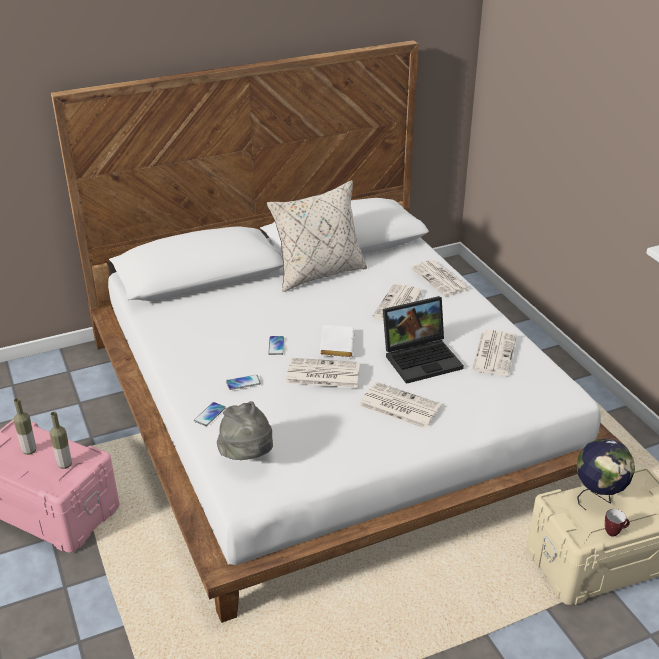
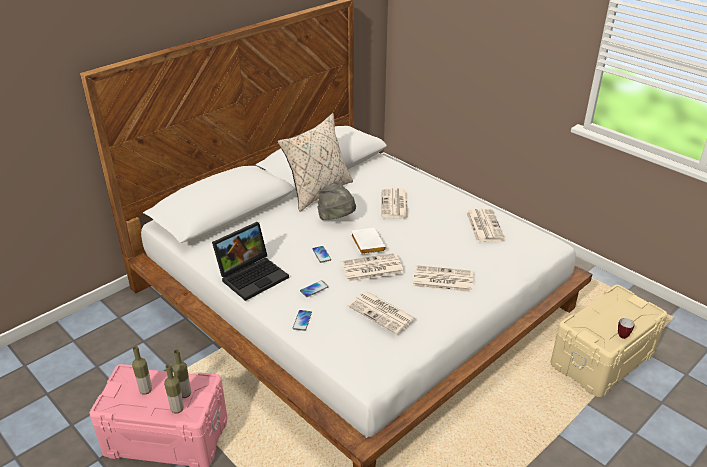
camera: 20 degrees left, 0 degrees up
(49, 478) = (177, 409): none -> bottle
(247, 456) = (355, 346): grey hat -> grey hat (337, 219)
(422, 358) = (436, 240): laptop -> laptop (253, 275)
(441, 279) = (412, 179): newspaper -> newspaper (382, 313)
(598, 497) = (599, 313): globe -> none

